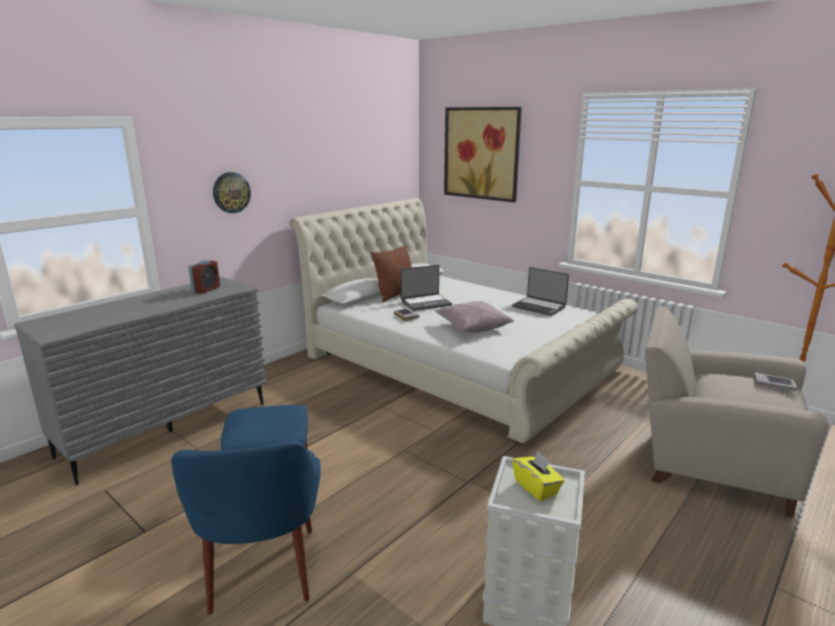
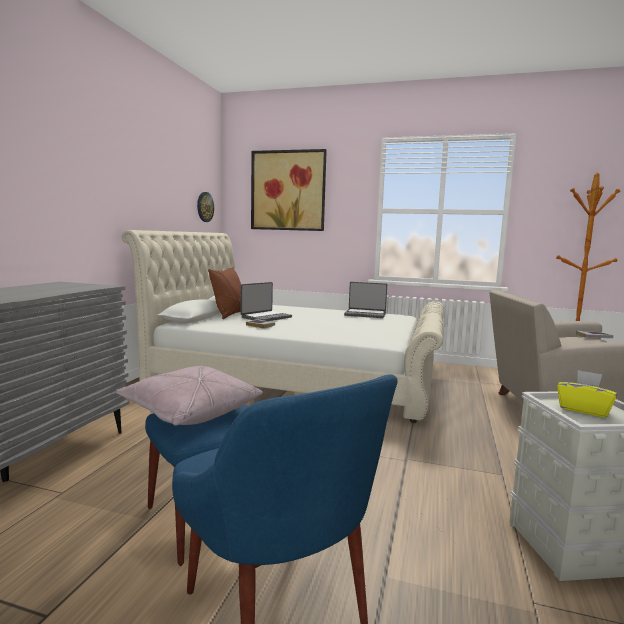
camera: 25 degrees left, 10 degrees down
(206, 289) = (56, 287): alarm clock -> none
(231, 192) = (65, 189): wall clock -> wall clock (205, 207)
(472, 326) = (331, 327): purple pillow -> purple pillow (190, 412)

